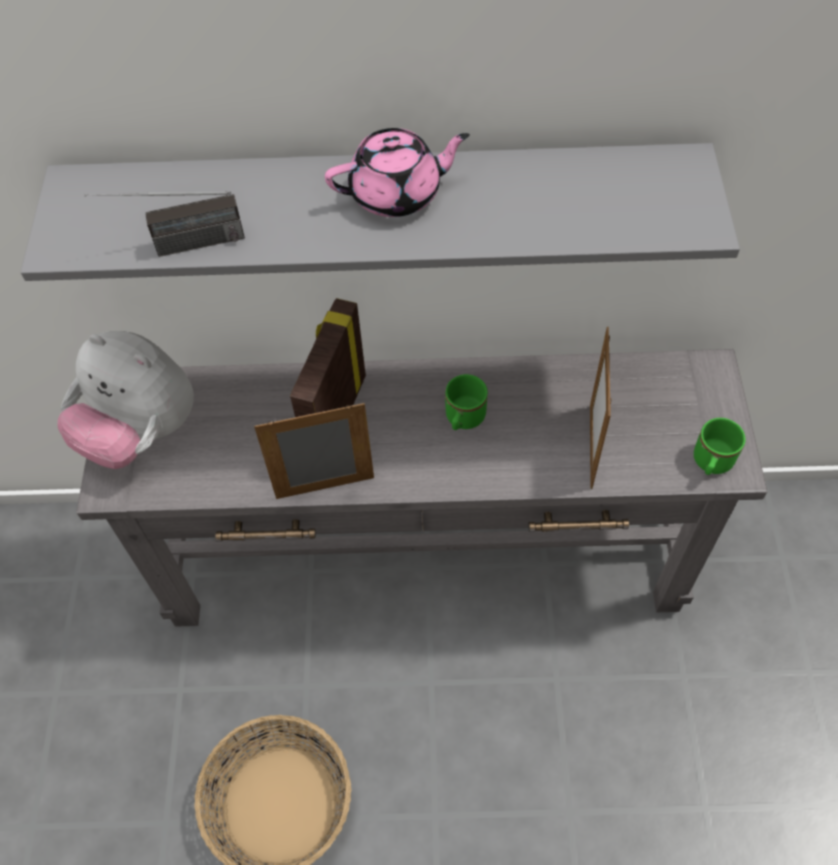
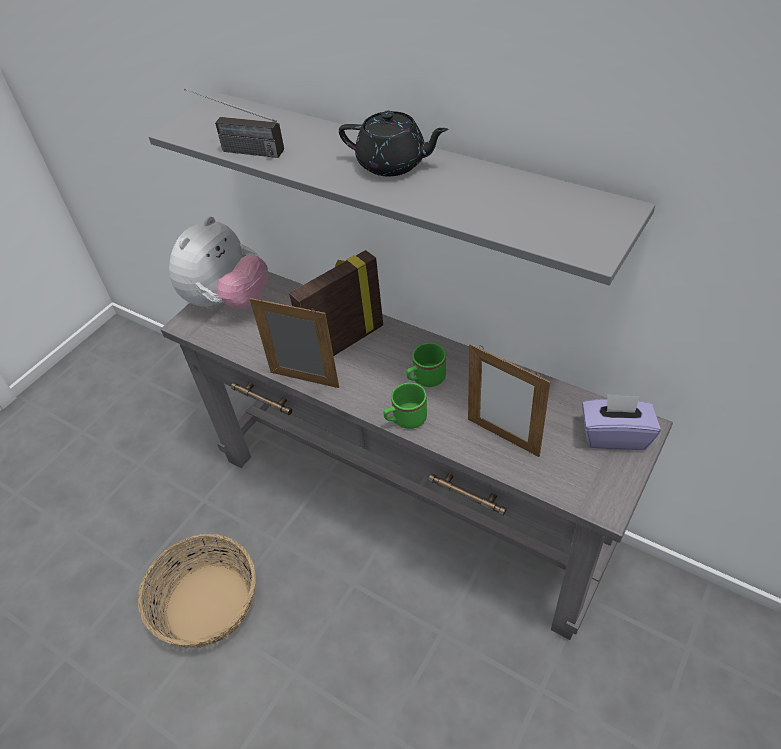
camera: 35 degrees right, 10 degrees down
(140, 433) = (228, 302): plush toy -> plush toy turned 120 degrees counterclockwise
(397, 194) = (393, 164): pink teapot -> black teapot
(591, 446) = (503, 437): picture frame -> picture frame turned 90 degrees counterclockwise
(693, 389) = (614, 435): none -> purple tissue box
(711, 463) = (588, 493): green mug -> green mug (405, 420)

